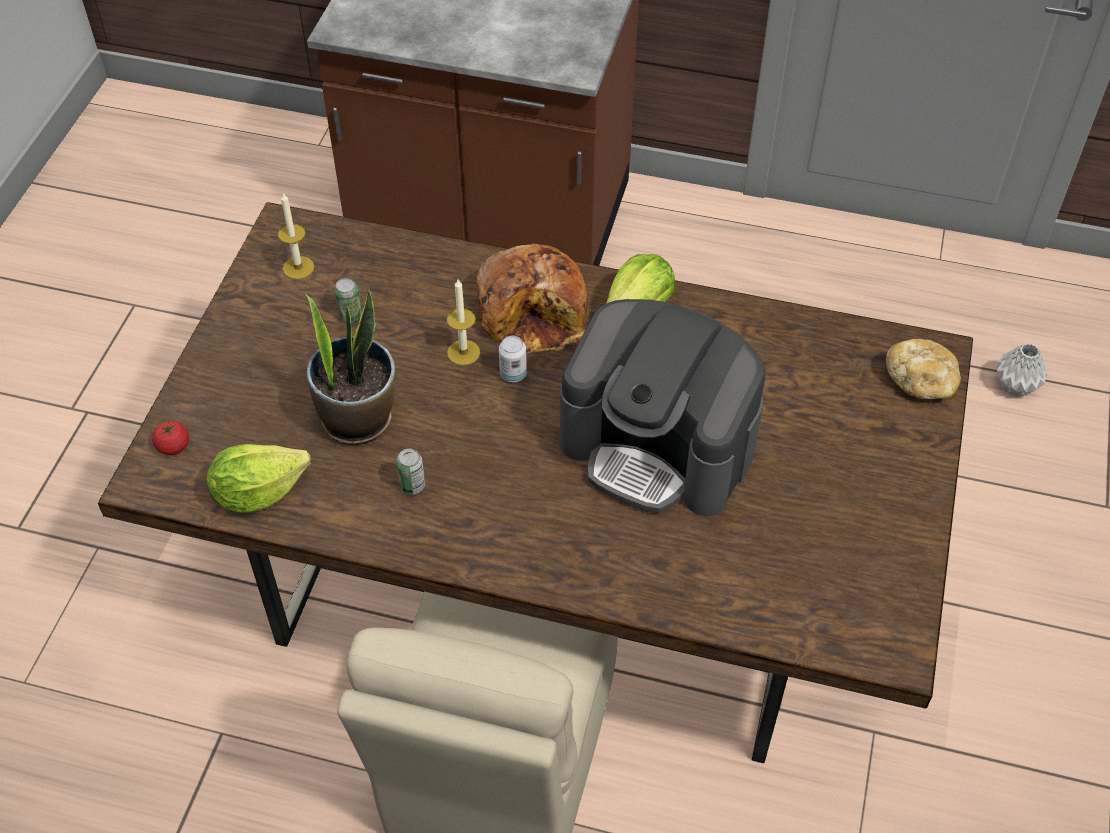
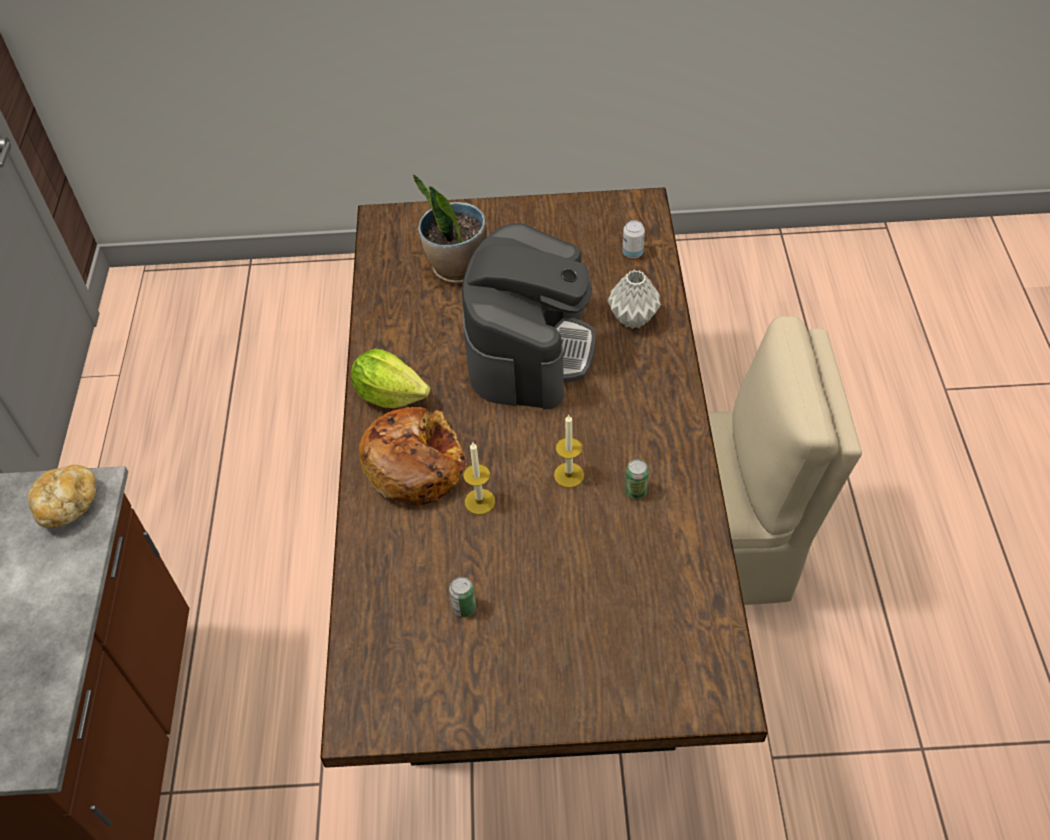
camera: 105 degrees left, 0 degrees up
(173, 446) = (678, 693): tomato -> none
(258, 492) = (694, 600): lettuce -> none
(298, 267) = (414, 680): candle -> candle (569, 475)
(357, 418) = (583, 555): potted plant -> potted plant (457, 267)
(513, 374) = (491, 458): can -> can (632, 253)
(920, 381) = (411, 224): bread -> bread (68, 504)
(1014, 387) = (256, 314): grey vase -> grey vase (634, 319)

